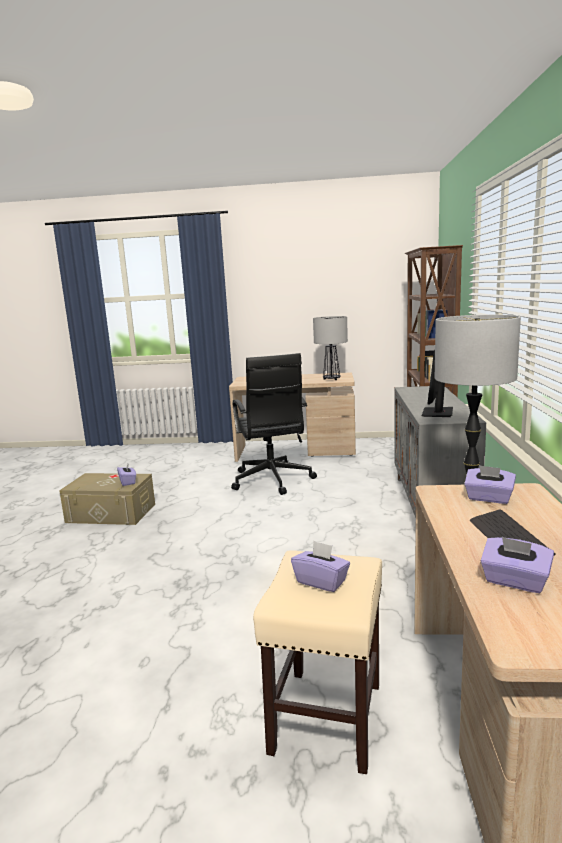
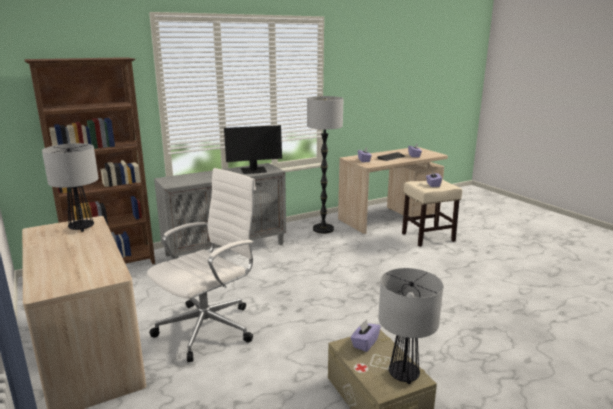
camera: 125 degrees left, 5 degrees up
(84, 483) = (403, 375): none -> table lamp
(272, 481) = (209, 327): black office chair -> white office chair

